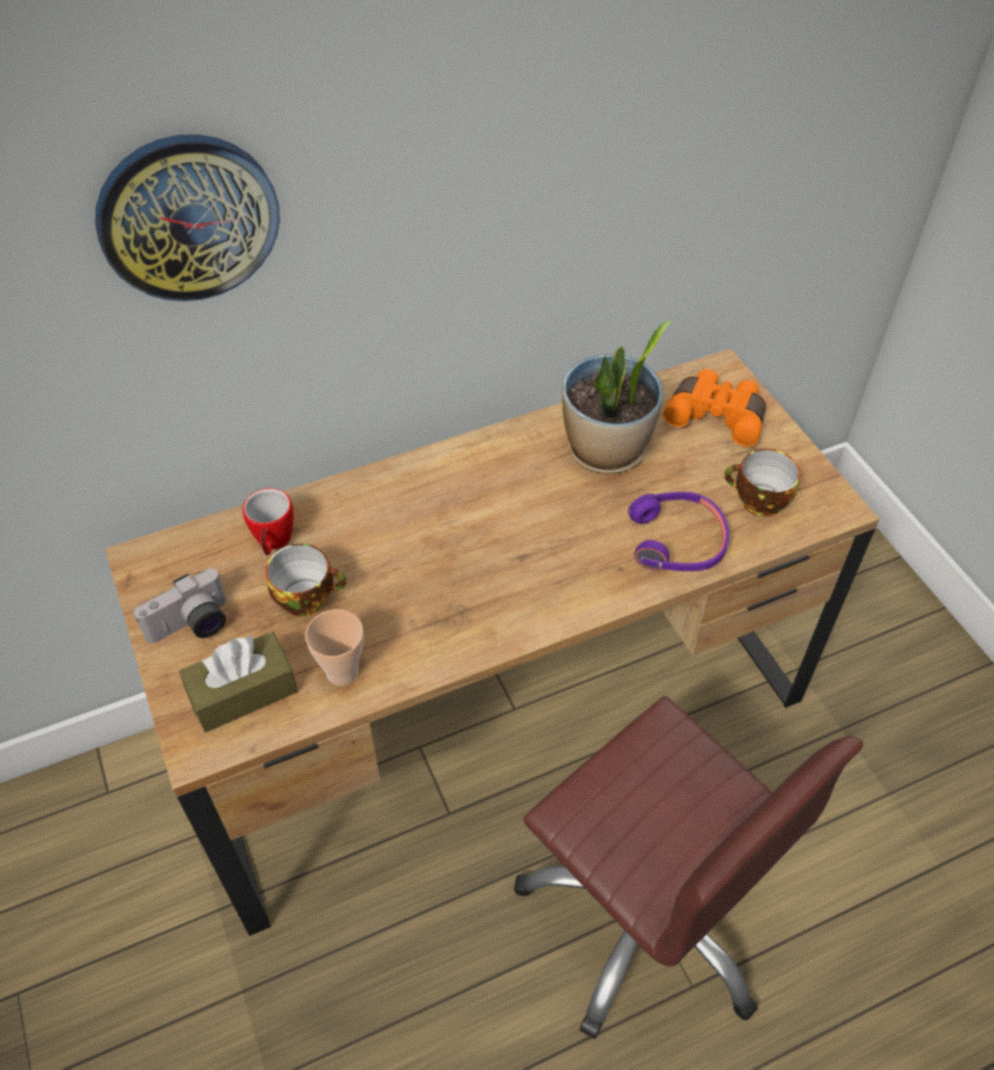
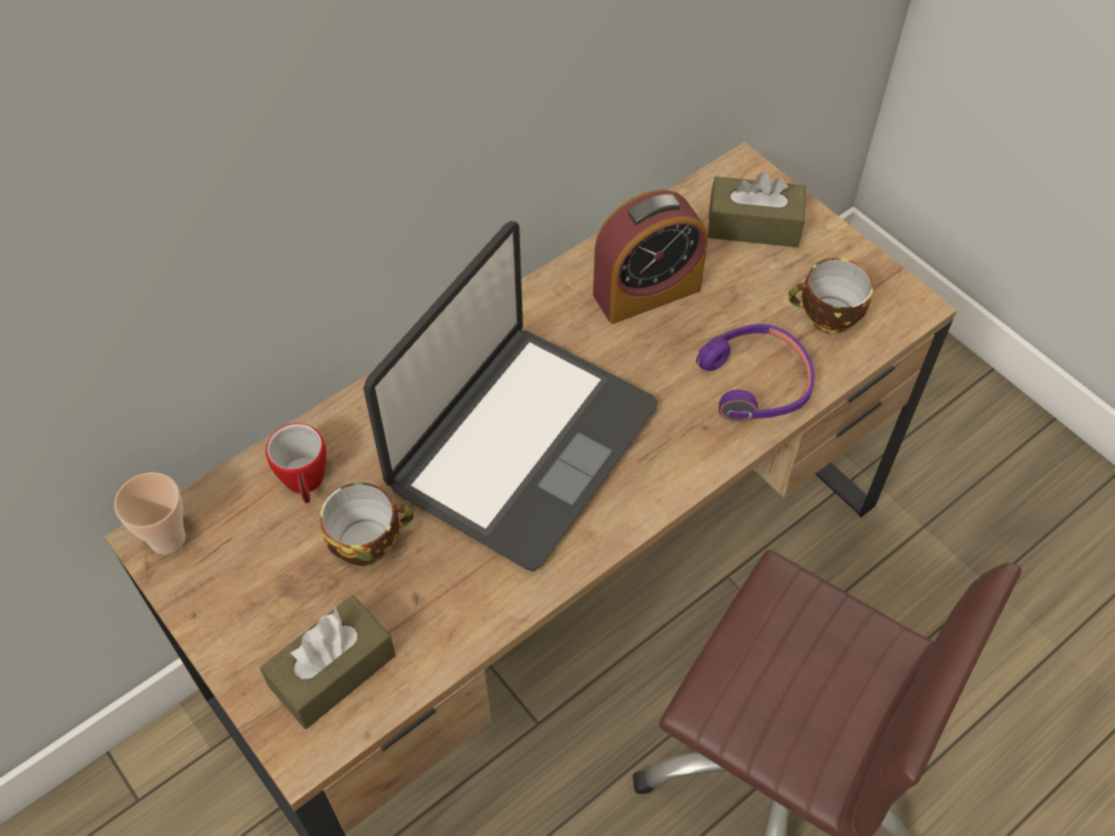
camera: 15 degrees left, 5 degrees up
(188, 218) = (167, 143): wall clock -> none
(192, 627) = (246, 608): camera -> none
(342, 672) = (438, 620): cup -> cup (168, 539)
(458, 549) = (520, 445): none -> laptop
(606, 450) = (646, 292): potted plant -> alarm clock
(717, 415) = (753, 225): orange binoculars -> brown tissue box

